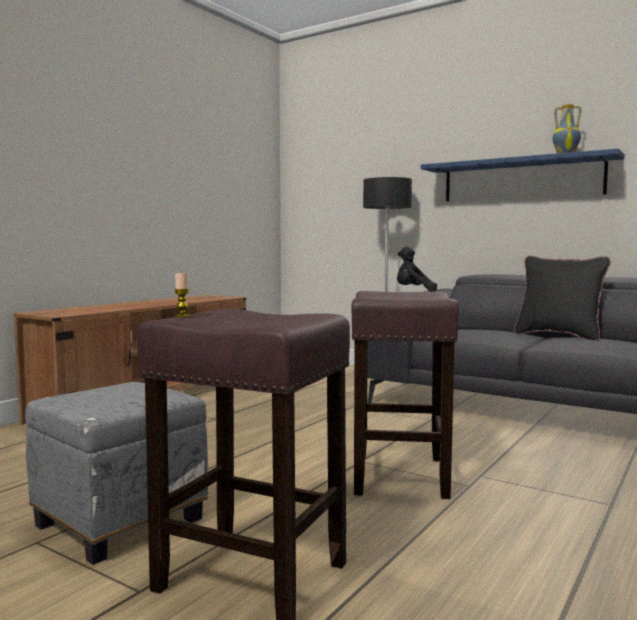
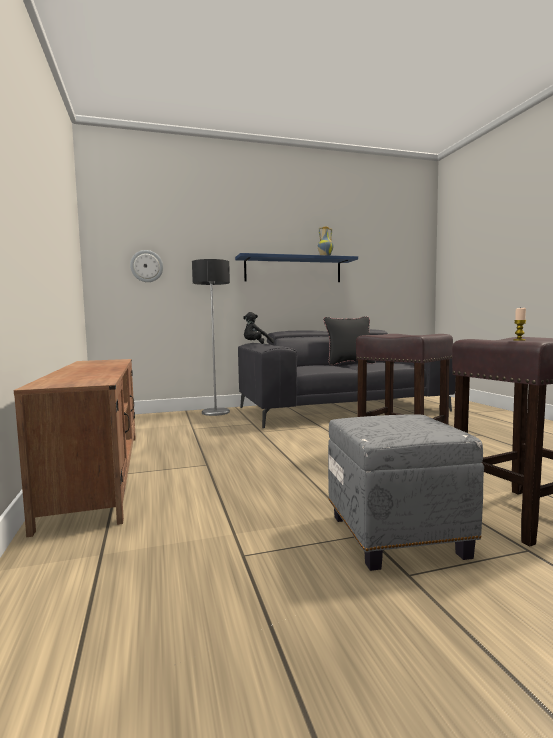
camera: 50 degrees left, 0 degrees up
(335, 189) = (146, 266): none -> wall clock

